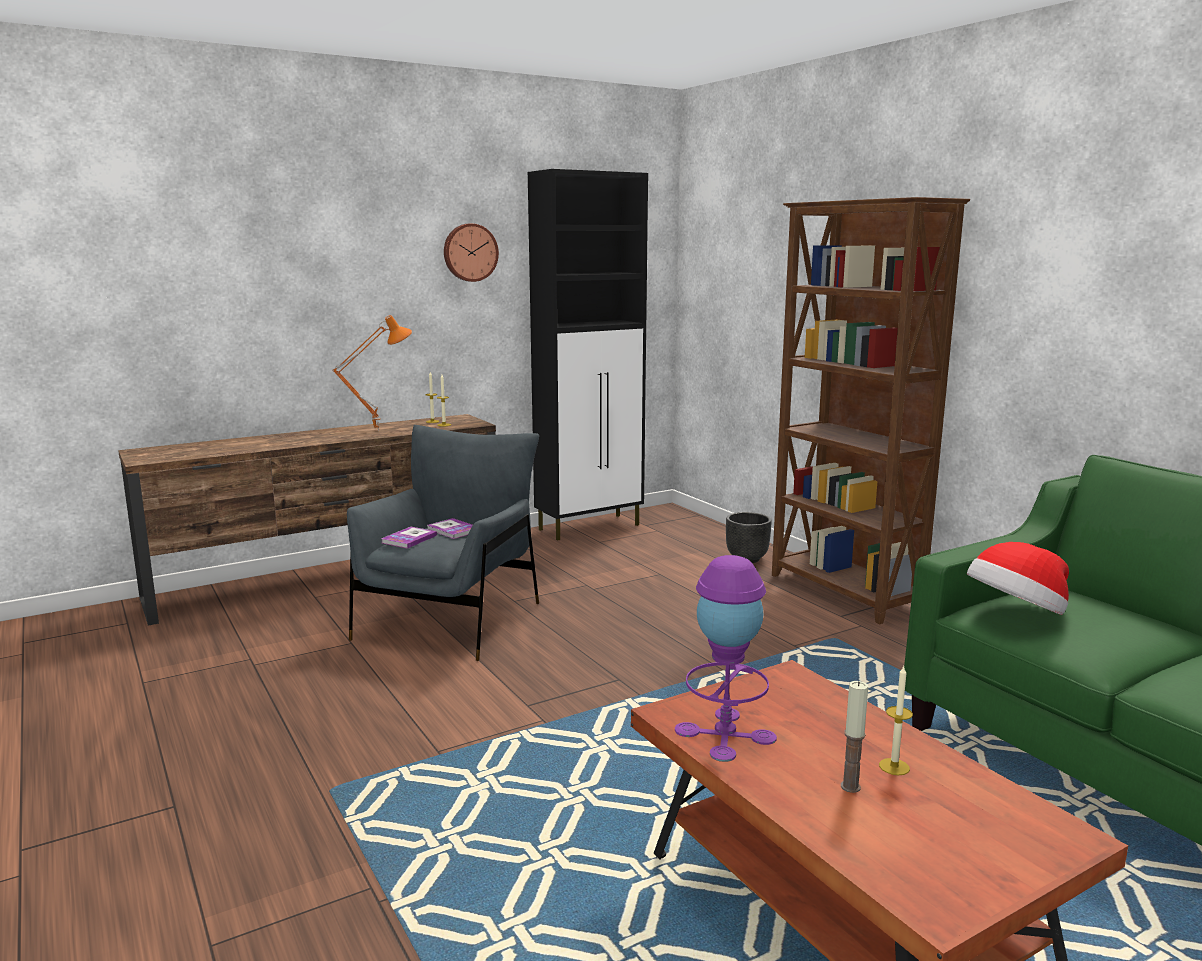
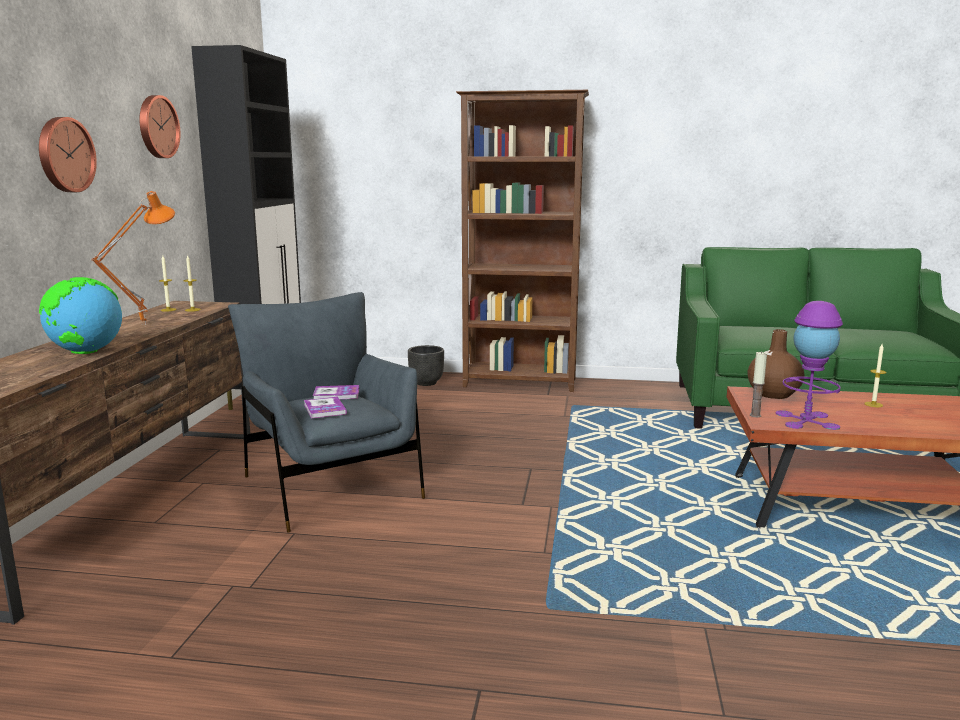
camera: 50 degrees left, 0 degrees up
(276, 444) = (85, 353): none -> globe
(339, 282) = (64, 155): none -> wall clock
(808, 692) = (773, 394): none -> brown vase
(850, 787) = (887, 416): candle -> candle (755, 415)
(1016, 614) = (752, 336): hat -> none

